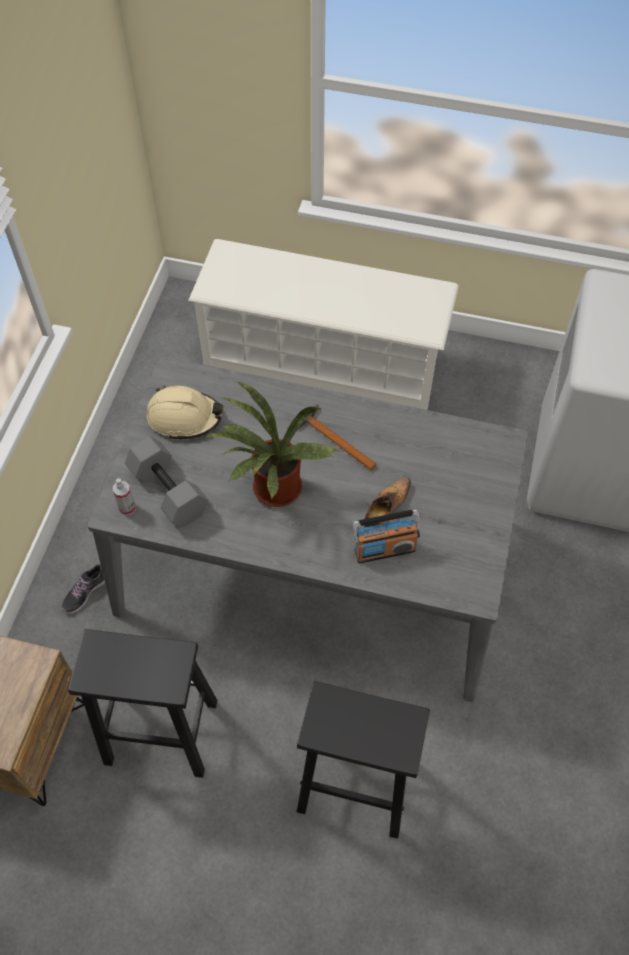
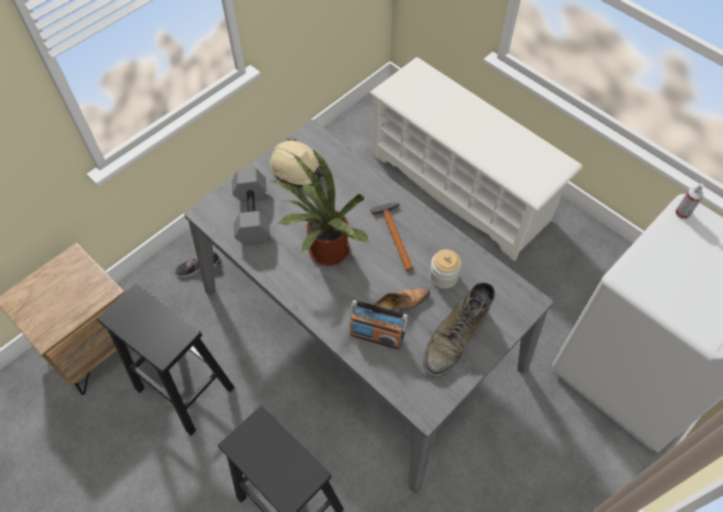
camera: 30 degrees right, 0 degrees up
(127, 508) = (217, 213): spray bottle -> spray bottle (682, 213)
(410, 458) = (443, 276): none -> jar
(460, 513) = (454, 338): none -> green boot

